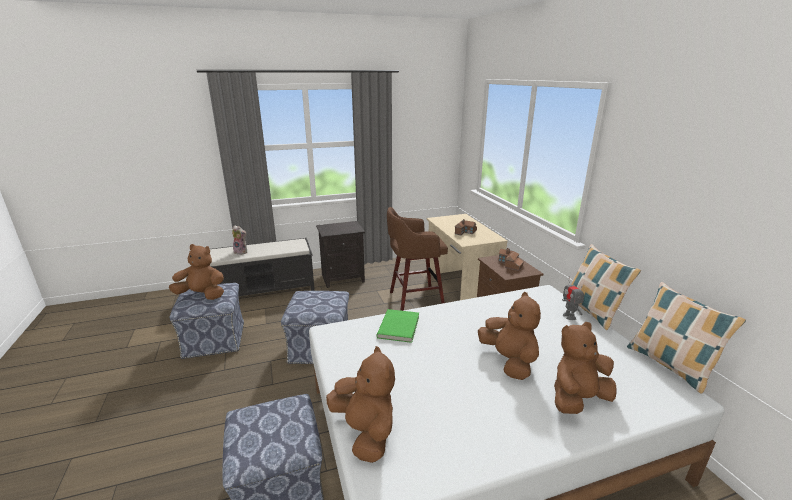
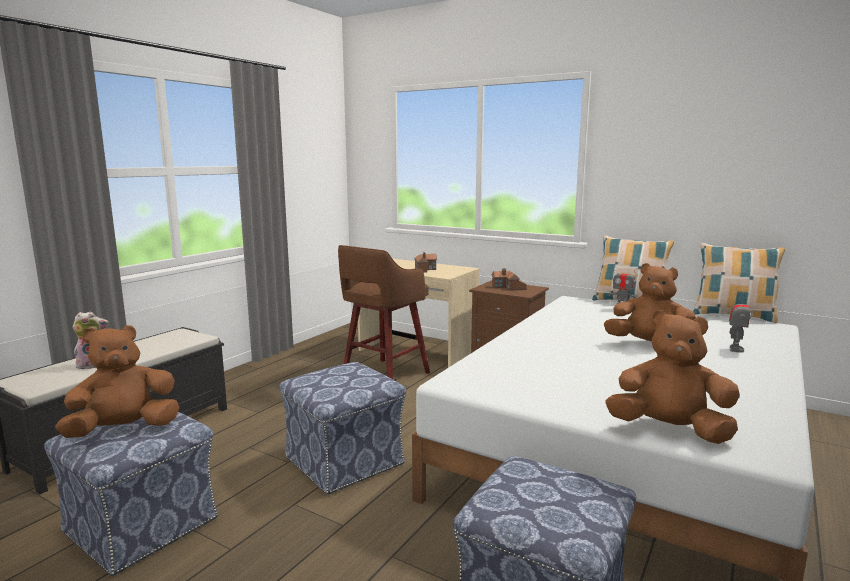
camera: 40 degrees left, 10 degrees down
(343, 278) = (249, 383): black nightstand -> none
(399, 327) = (514, 355): green book -> none
(578, 399) = (735, 349): brown plush toy -> toy robot

